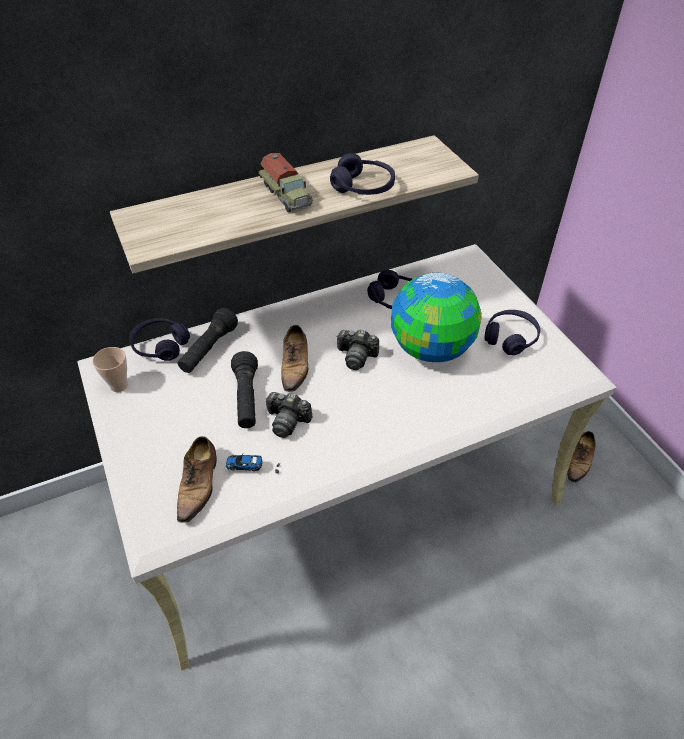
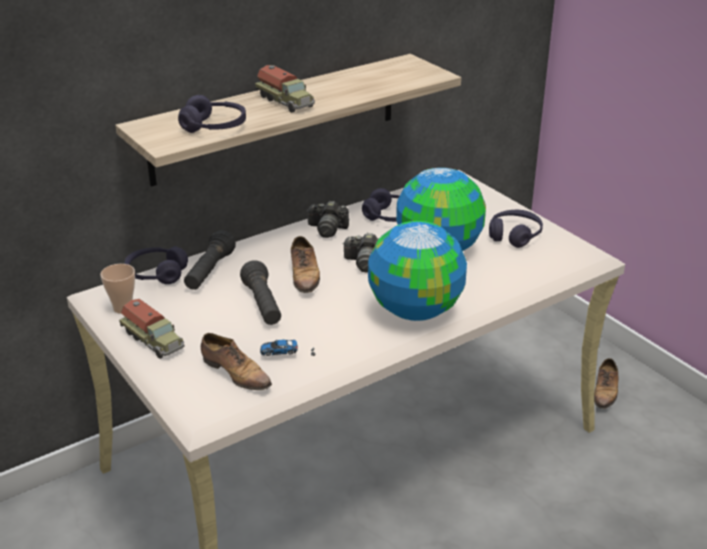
camera: 10 degrees left, 15 degrees down
(135, 431) = (153, 340): none -> toy truck
(198, 485) = (236, 373): shoe -> shoe turned 45 degrees counterclockwise
(287, 421) = (311, 317): camera -> camera (327, 229)
(363, 187) = (356, 92): purple headphones -> purple headphones (214, 127)
(389, 426) = (414, 310): none -> globe

